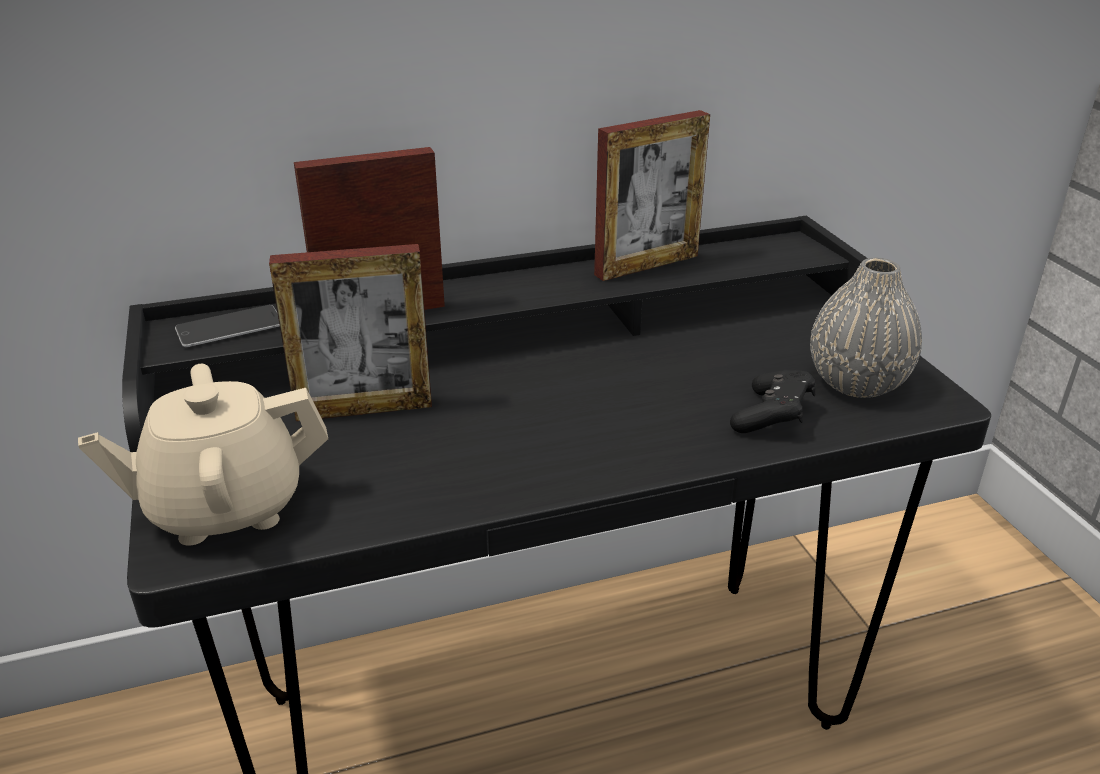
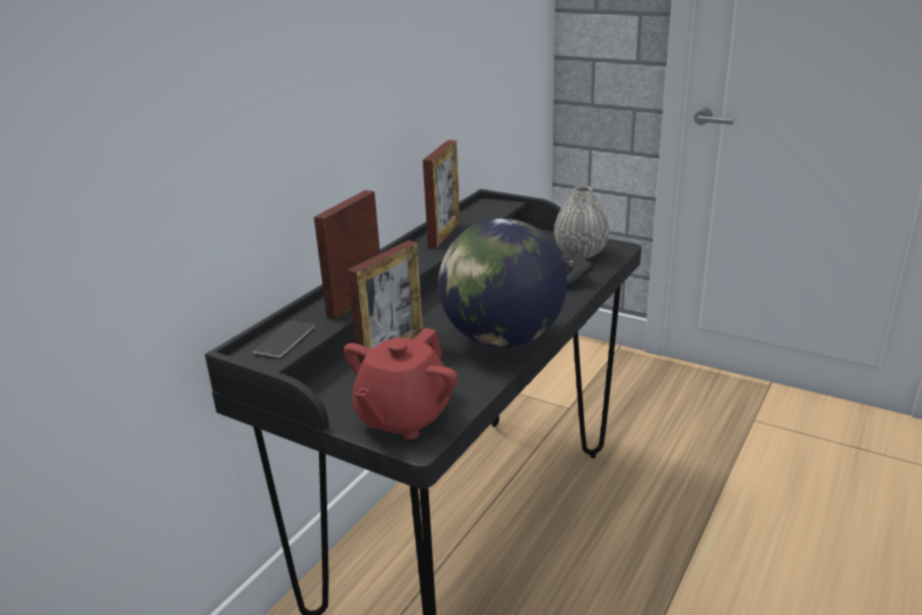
camera: 40 degrees left, 5 degrees down
(225, 507) = (402, 417): beige teapot -> red teapot
(516, 465) = (503, 339): none -> globe

